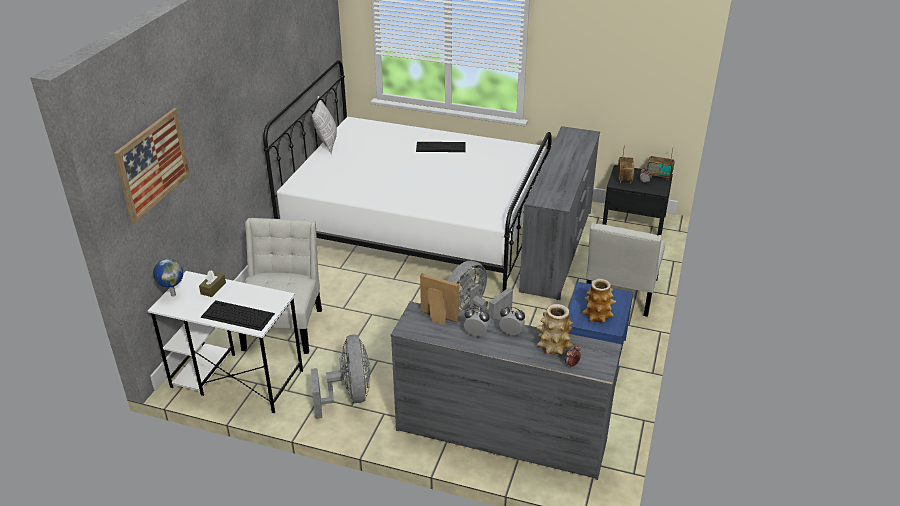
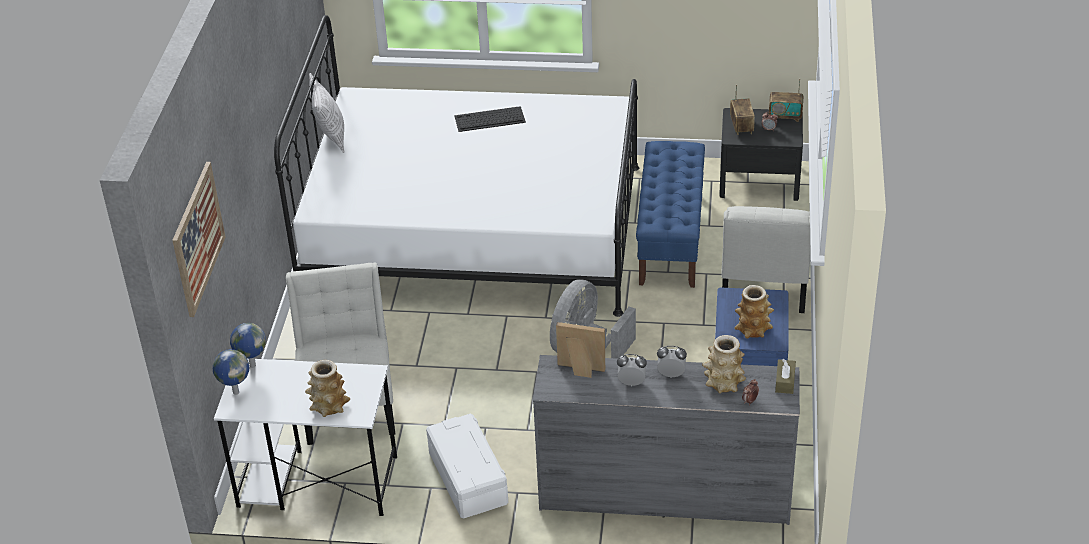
camera: 10 degrees left, 5 degrees up
(195, 278) = (252, 365): none -> globe
(213, 288) = (282, 376): brown tissue box -> brown tissue box (785, 381)
(237, 315) = (329, 406): keyboard -> vase
(349, 396) = (467, 478): grey fan -> white storage box
(558, 250) = (670, 238): grey dresser -> blue bench

